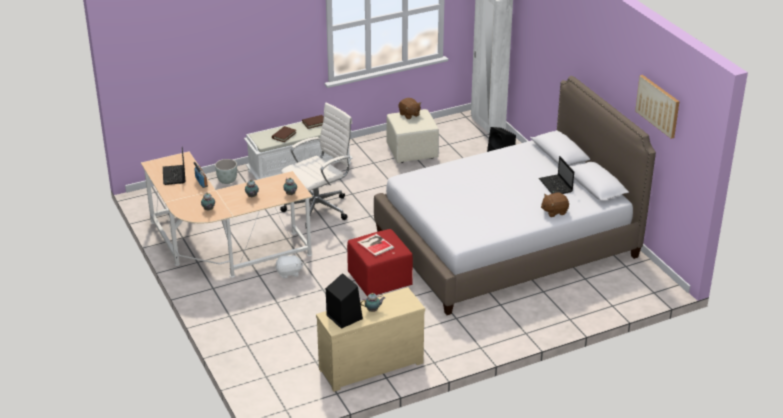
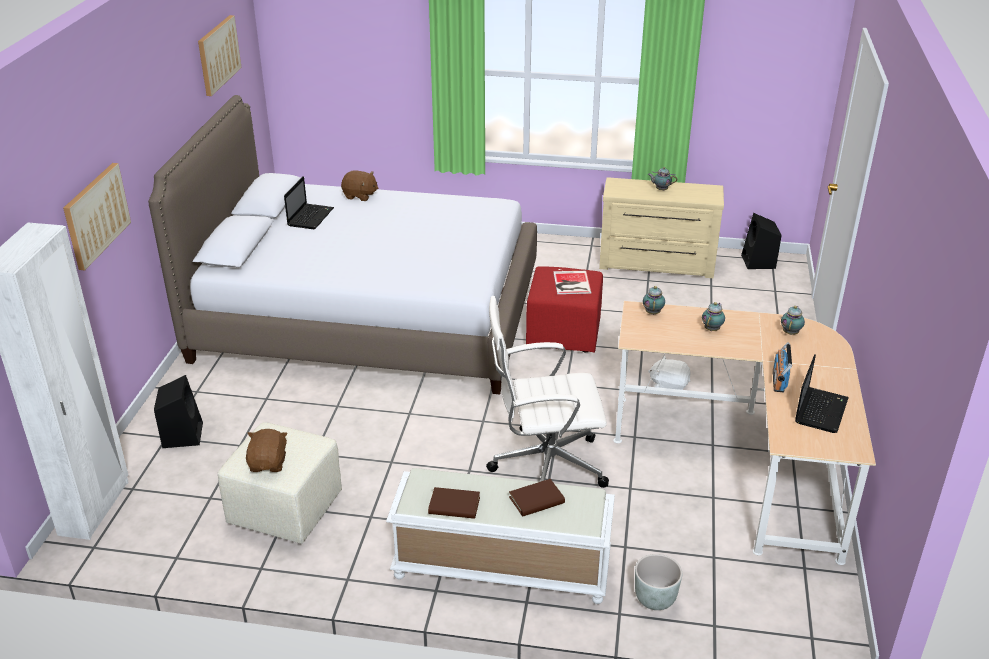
camera: 145 degrees left, 0 degrees up
(343, 316) = (696, 194): black speaker -> black speaker (759, 262)
(547, 47) = (96, 215): none -> picture

